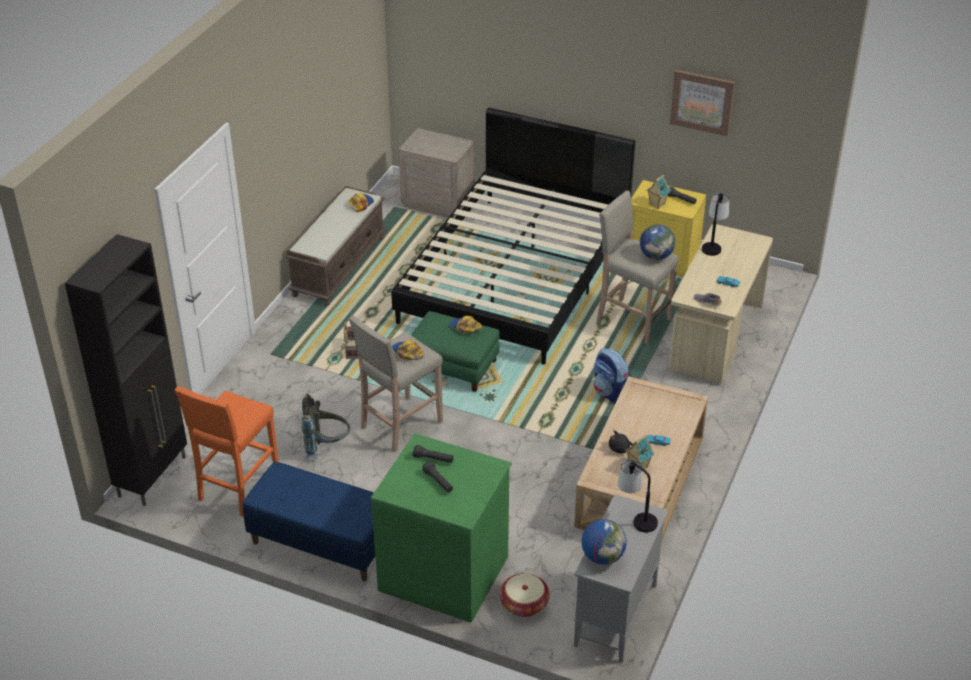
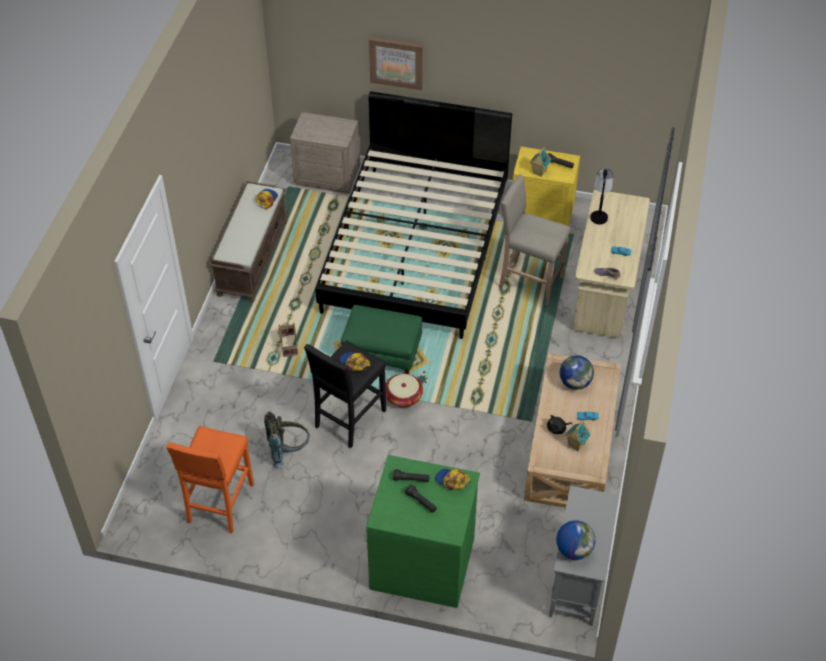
camera: 10 degrees left, 10 degrees up
(153, 476) = (140, 504): black cabinet -> none
(320, 543) = (308, 550): blue bench -> none
(400, 425) = (349, 419): beige stool -> black stool
(465, 327) = (392, 320): cap -> cap (452, 481)
(524, 604) = (498, 583): basket -> basket (403, 397)
(610, 393) = (526, 360): backpack -> none
(636, 517) = (593, 506): table lamp -> none
(656, 256) = (551, 230): globe -> globe (575, 382)
(702, 102) = (574, 78): picture -> picture (396, 62)

